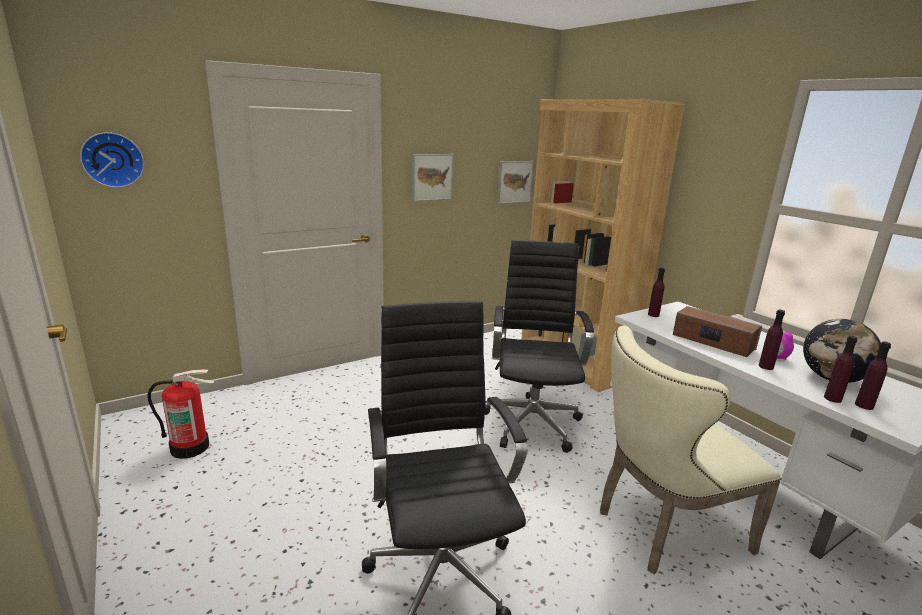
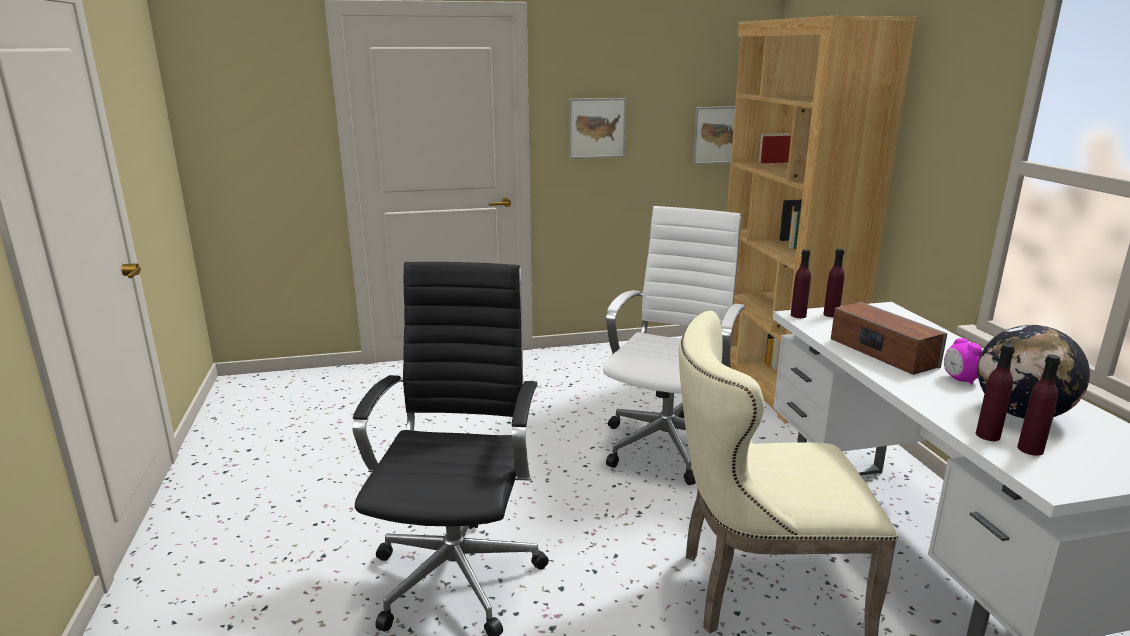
camera: 20 degrees right, 0 degrees up
(112, 160) = (232, 108): wall clock -> none
(190, 447) = (280, 416): fire extinguisher -> none
(532, 421) = (668, 444): black office chair -> white office chair
(766, 366) = (929, 388): purple bottle -> purple bottle (798, 315)

